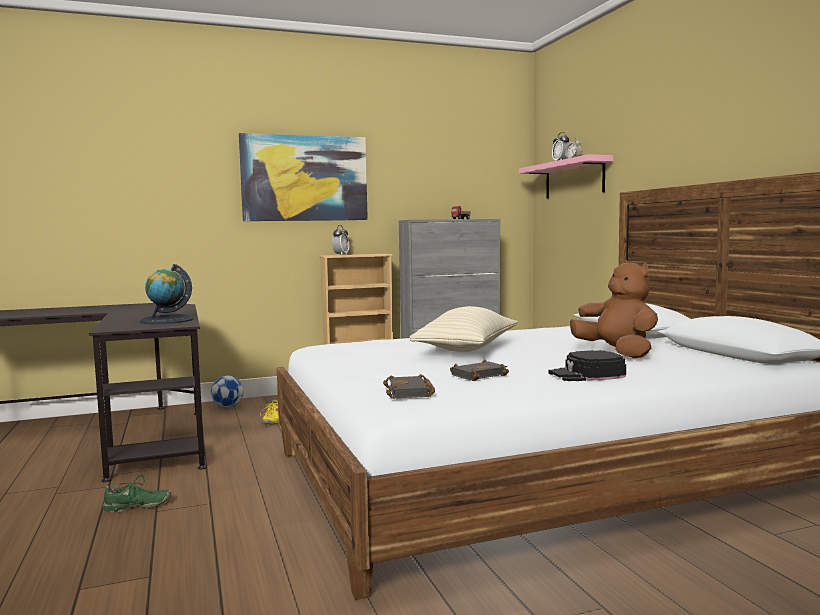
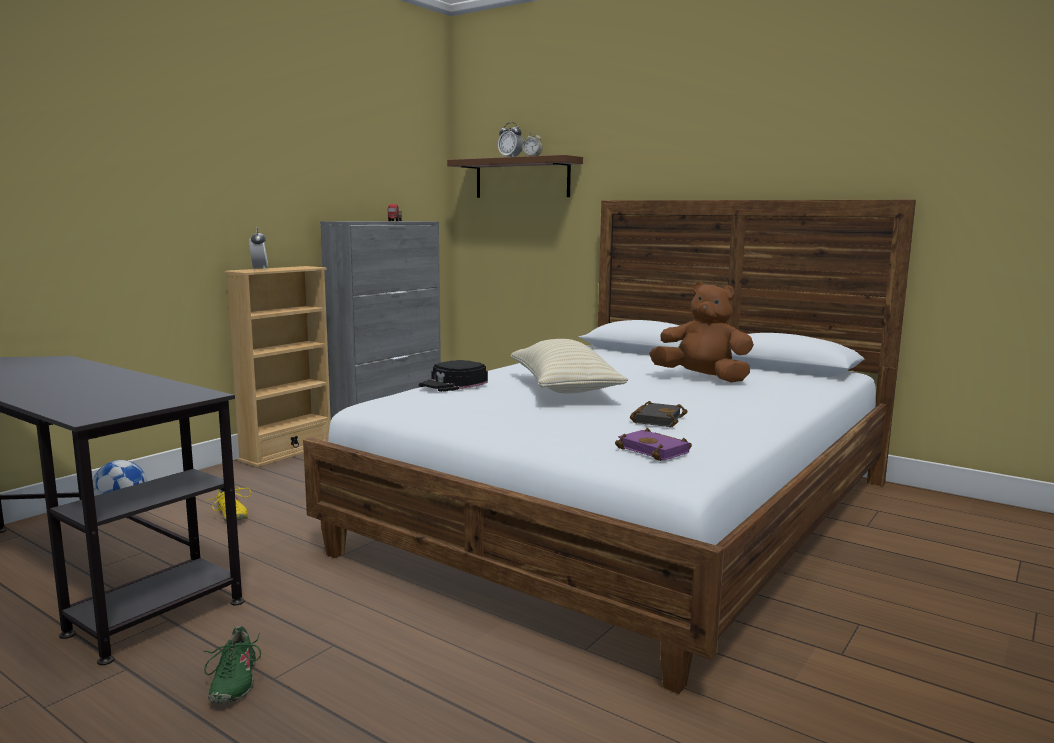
camera: 35 degrees left, 5 degrees up
(137, 507) = (233, 682): green shoe -> green shoe turned 135 degrees clockwise
(167, 320) = (141, 390): globe -> none
(304, 178) = (199, 156): picture -> none
(410, 392) = (656, 450): black book -> purple book
(574, 179) = (522, 178): pink shelf -> brown shelf
(586, 374) = (742, 405): black cap -> black cap (453, 384)

